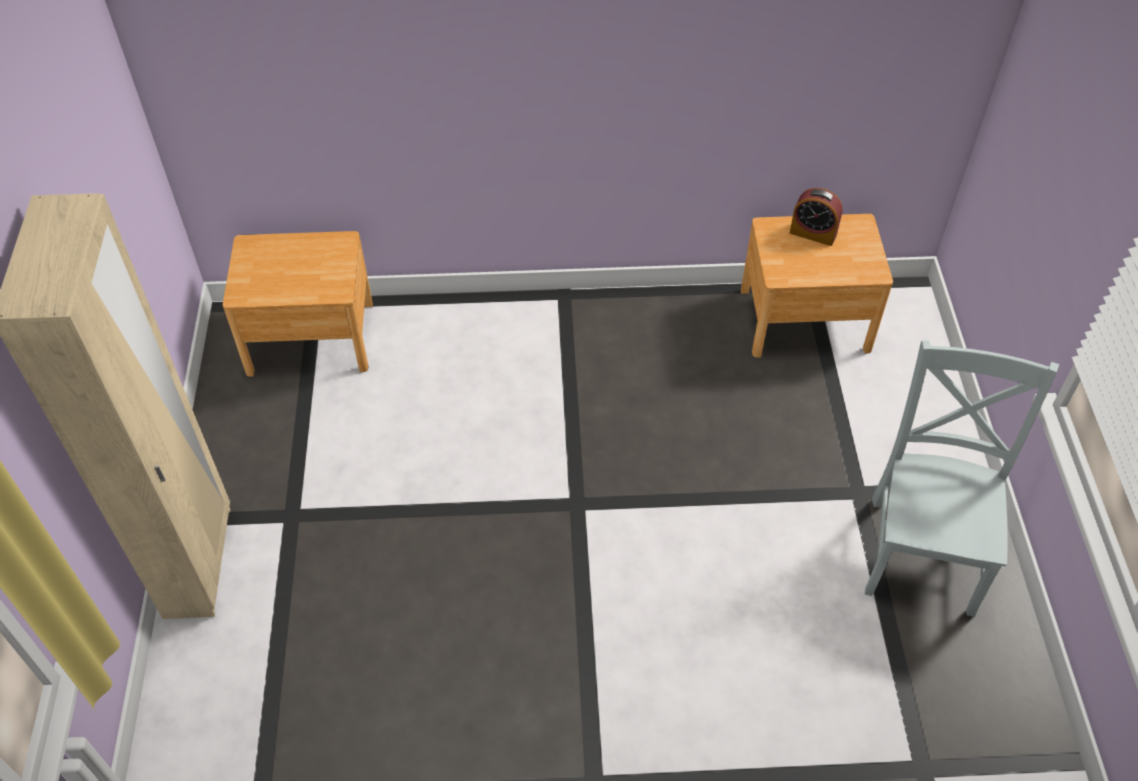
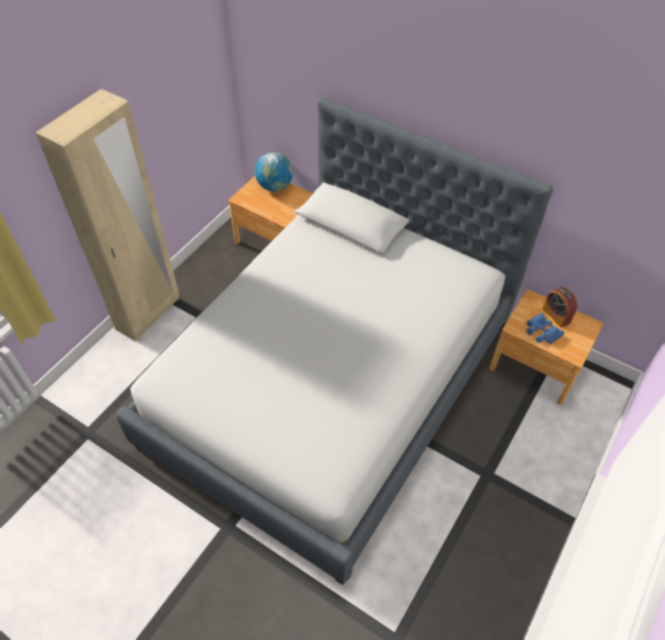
camera: 35 degrees right, 0 degrees up
(280, 249) = (275, 186): none -> globe
(569, 497) = (331, 383): none -> bed
(813, 264) = (541, 331): none -> blue binoculars
(923, 549) = (498, 528): grey chair -> none

